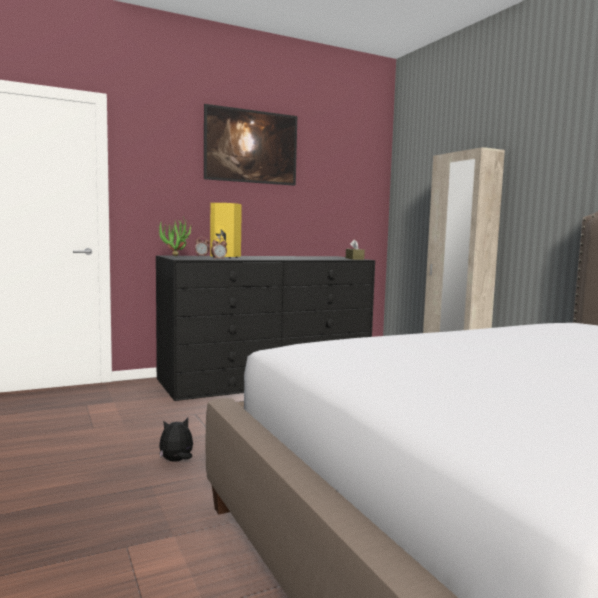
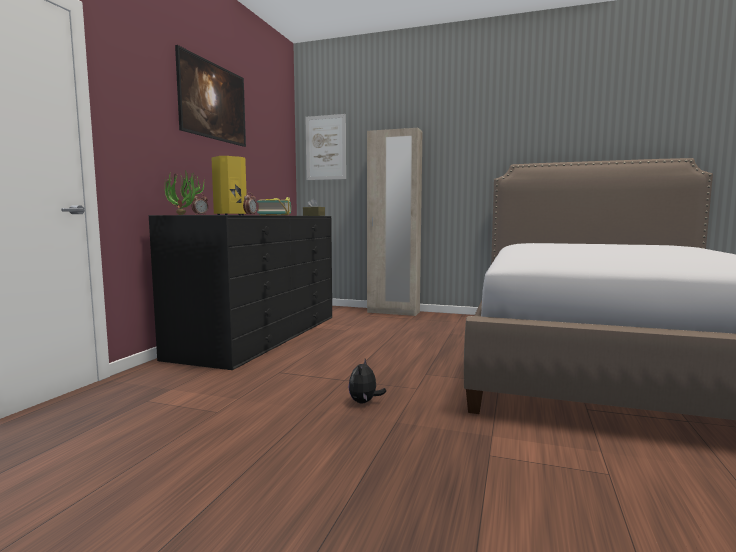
camera: 45 degrees left, 0 degrees up
(285, 258) = (275, 215): none -> book
(413, 176) = (325, 147): none -> picture

